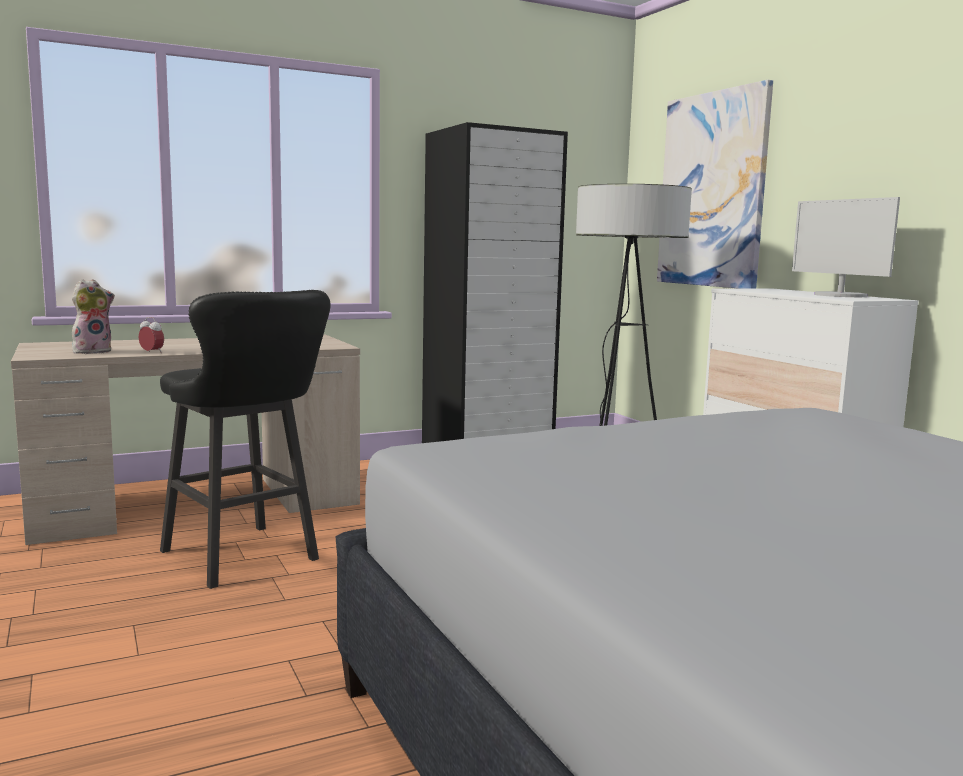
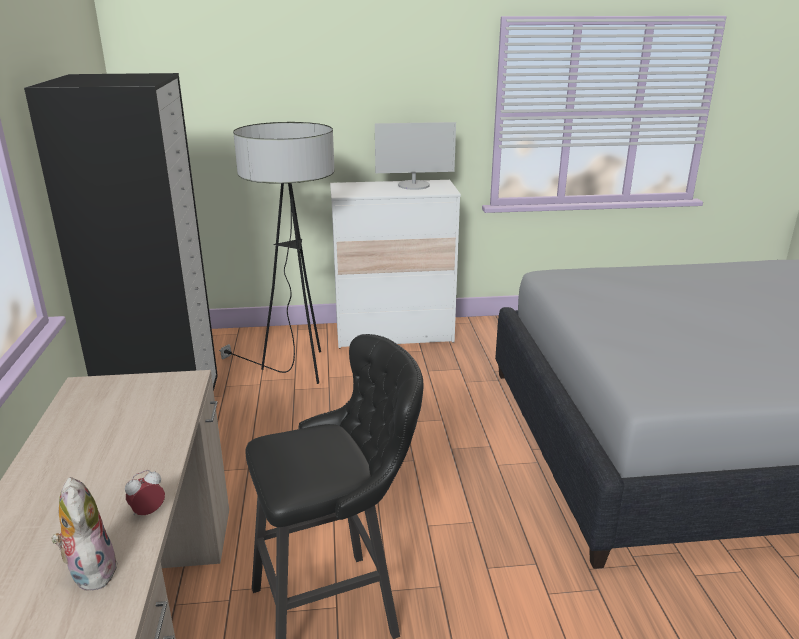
camera: 70 degrees left, 15 degrees up
(712, 190) = (244, 105): picture -> none

